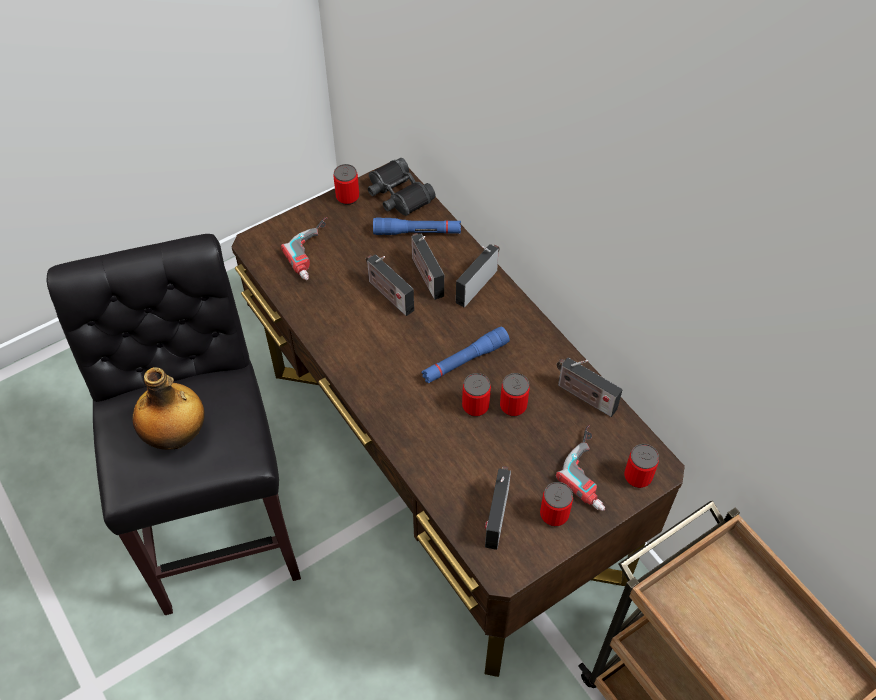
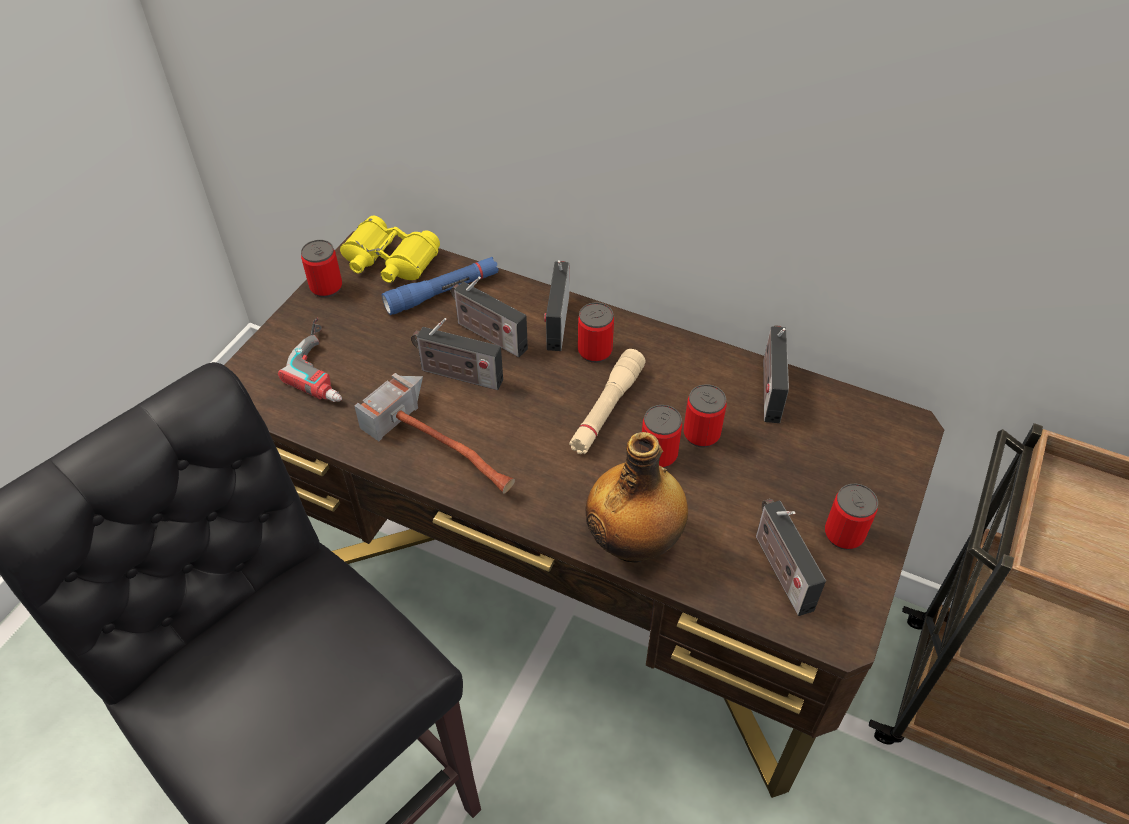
camera: 30 degrees left, 5 degrees down
(177, 436) = (285, 686): bottle -> bottle (634, 542)
(353, 339) = (450, 446): none -> hammer
(398, 195) = (389, 261): black binoculars -> yellow binoculars
(465, 360) = (606, 409): blue flashlight -> beige flashlight
(583, 396) = (769, 387): radio -> radio turned 90 degrees clockwise
(593, 471) = (846, 464): power drill -> none
(638, 476) = (896, 446): can -> can (595, 351)

